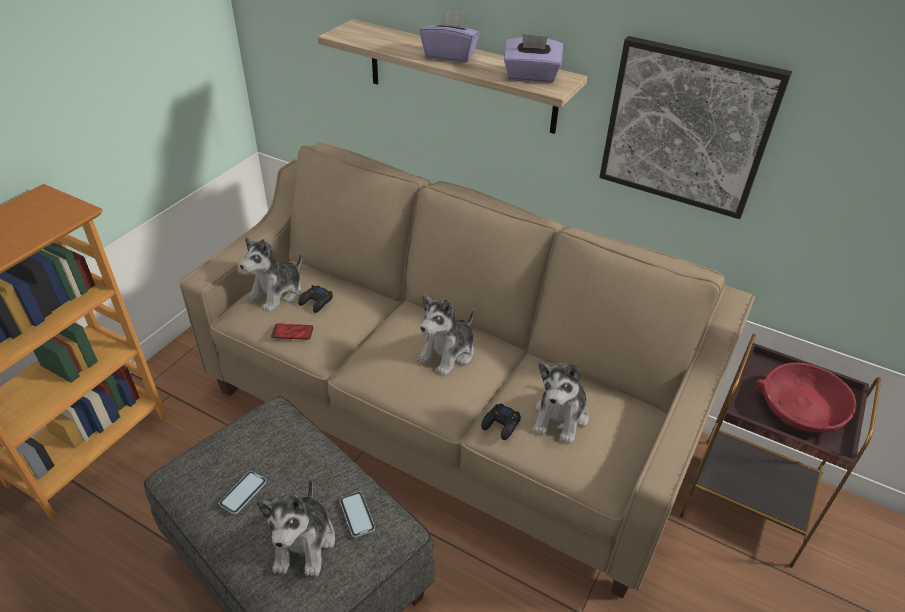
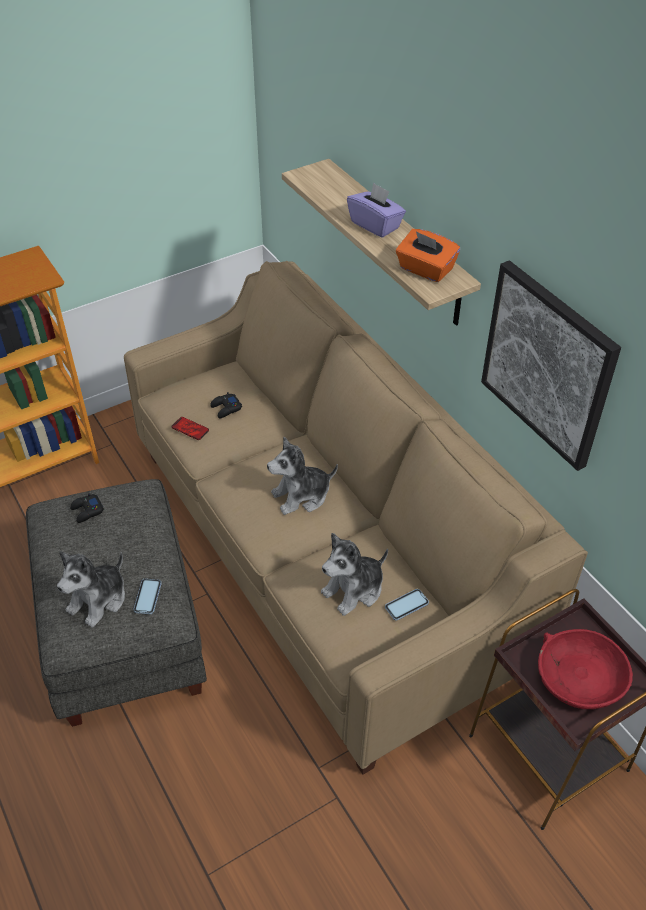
camera: 30 degrees right, 5 degrees up
(243, 493) = (81, 545): phone -> phone (406, 605)
(277, 293) = (201, 389): plush toy -> none
(501, 424) = (299, 575): black game controller -> black game controller (87, 511)
(531, 77) = (425, 270): purple tissue box -> orange tissue box

